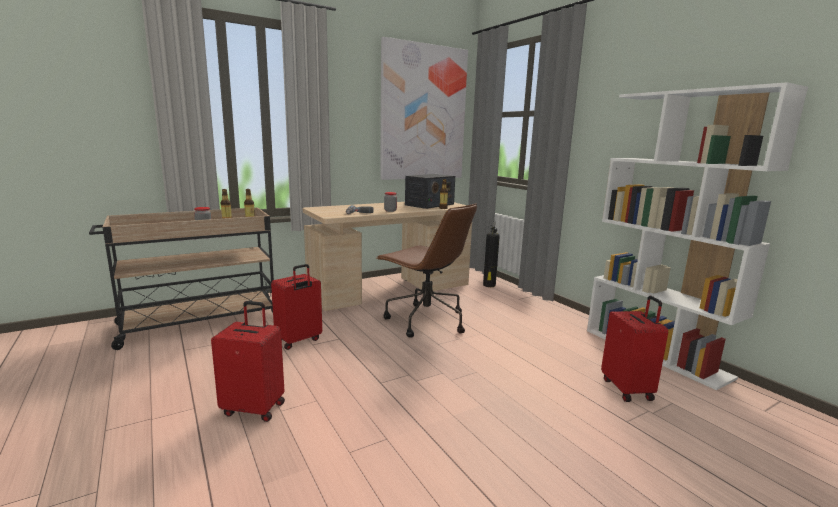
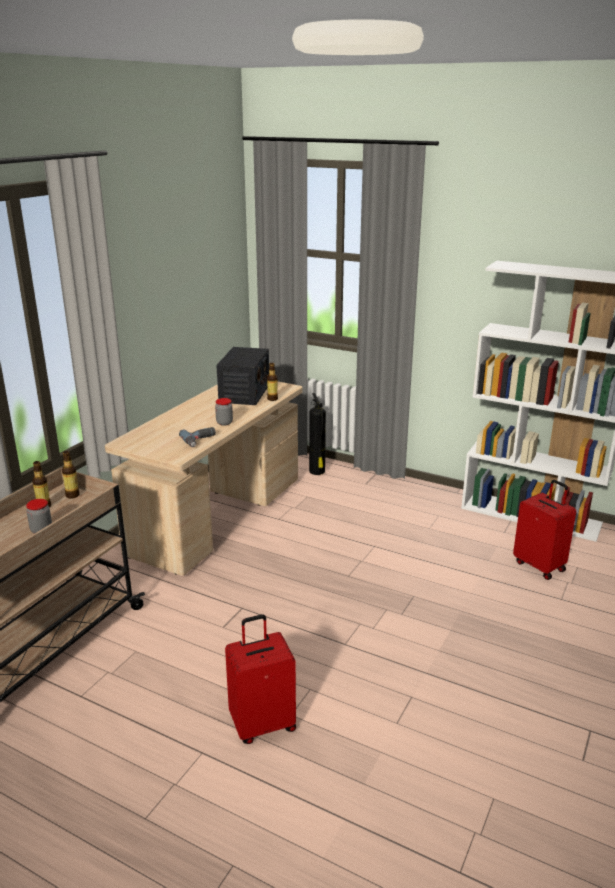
camera: 30 degrees left, 10 degrees up
(298, 341) = (201, 628): red suitcase -> none
(423, 113) = (199, 262): picture -> none
(425, 320) = (303, 549): brown office chair -> none

